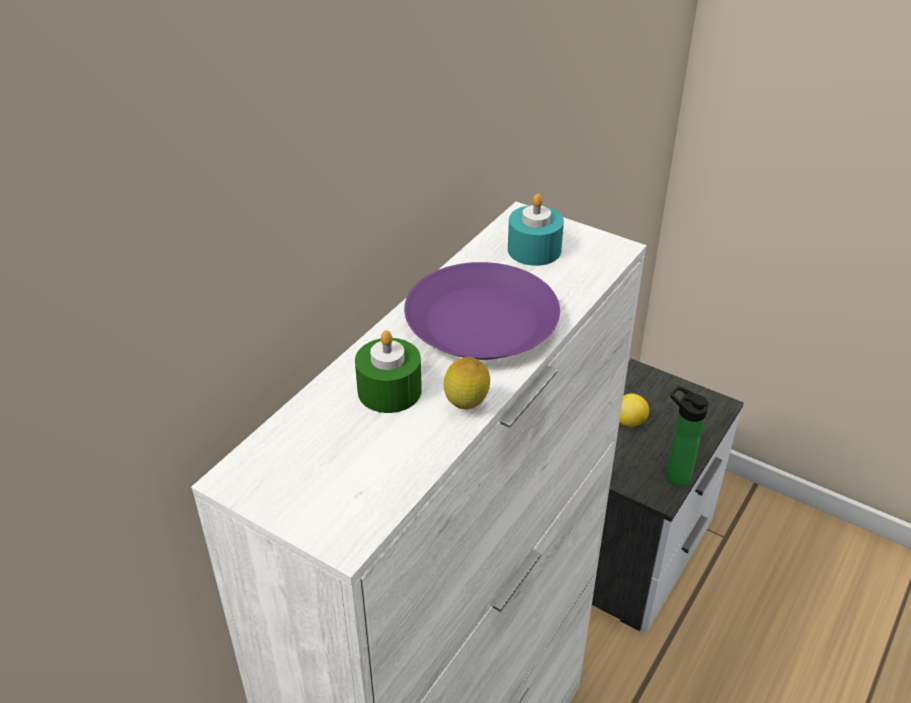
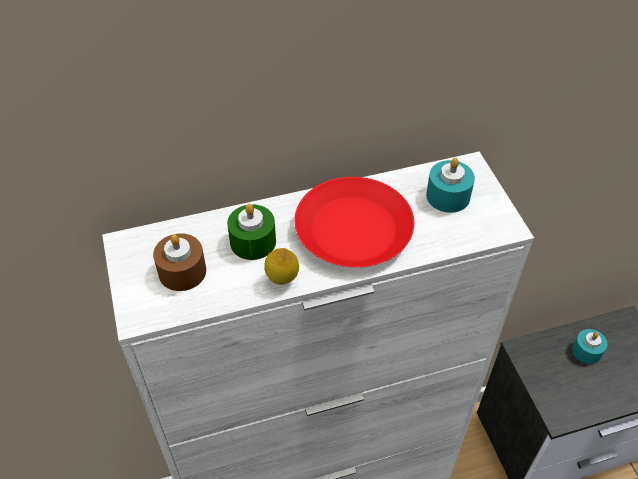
camera: 40 degrees right, 10 degrees up
(343, 463) = (182, 271): none -> brown candle
(479, 324) = (352, 229): purple plate -> red plate
(630, 422) = (586, 351): lemon -> turquoise candle
(674, 475) = (583, 409): bottle -> none

